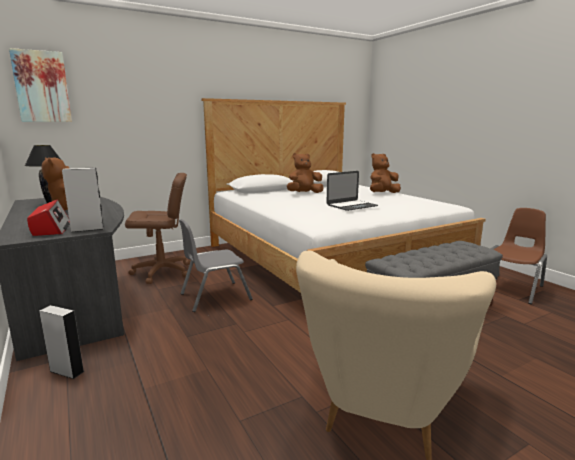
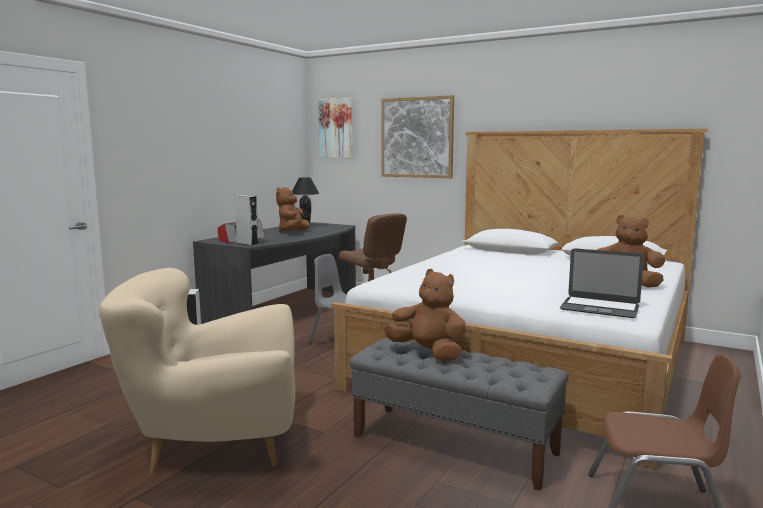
camera: 60 degrees right, 5 degrees down
(151, 101) = (417, 137): none -> picture
(304, 193) = (531, 262): brown plush toy -> brown plush toy (428, 353)
(352, 205) = (488, 280): laptop -> laptop (600, 307)

